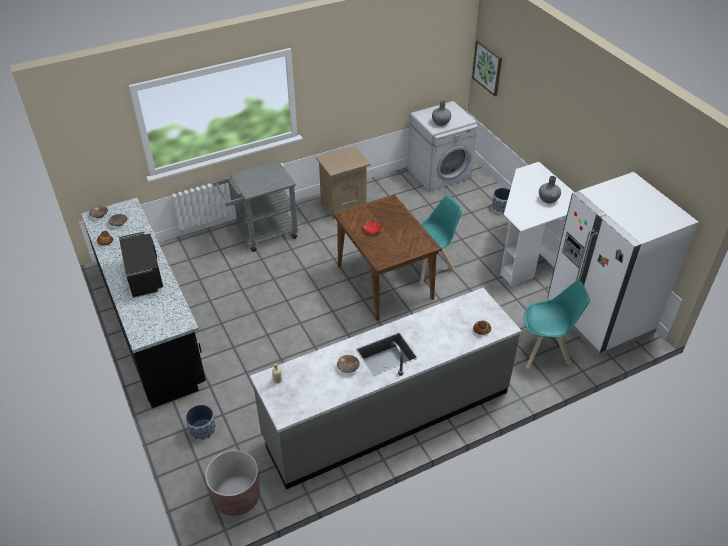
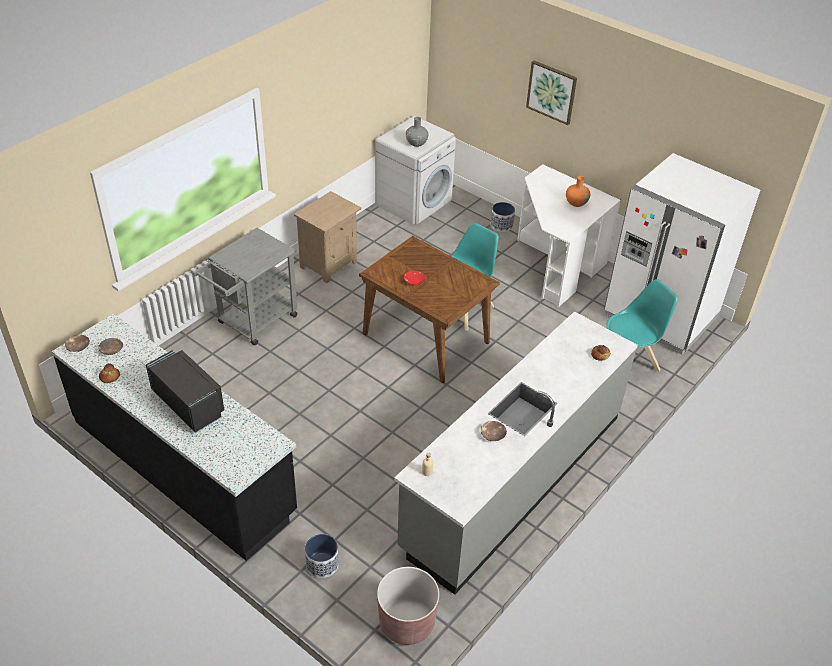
camera: 25 degrees left, 0 degrees up
(488, 67) = (453, 70): picture -> picture (552, 92)
(548, 199) = (576, 203): grey vase -> orange vase

